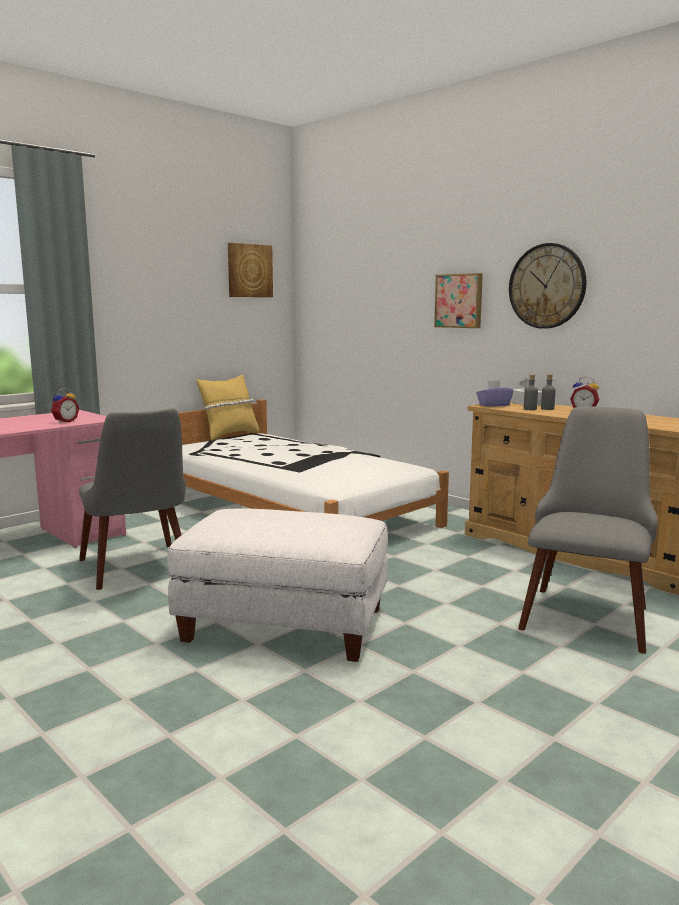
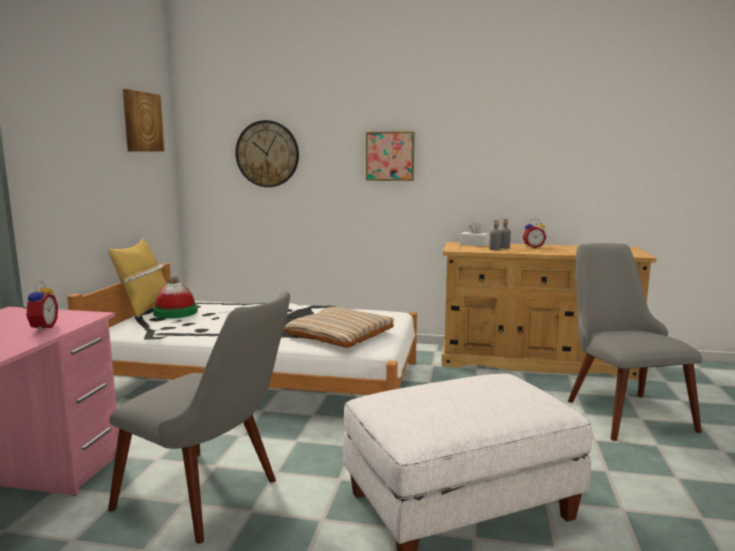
camera: 35 degrees left, 0 degrees up
(240, 440) = (175, 312): none -> hat
(329, 474) = (340, 334): none -> beige pillow
(493, 405) = (459, 248): purple tissue box -> none
(547, 286) = (479, 144): wall clock -> wall clock (267, 154)

